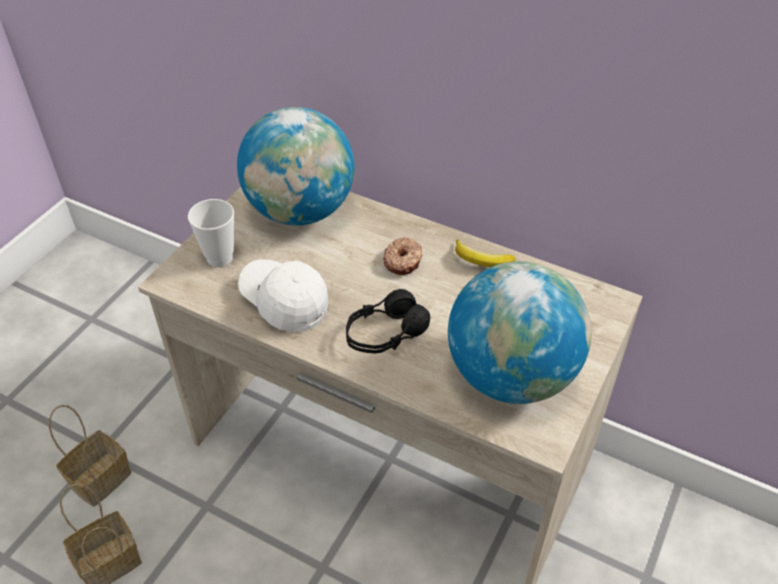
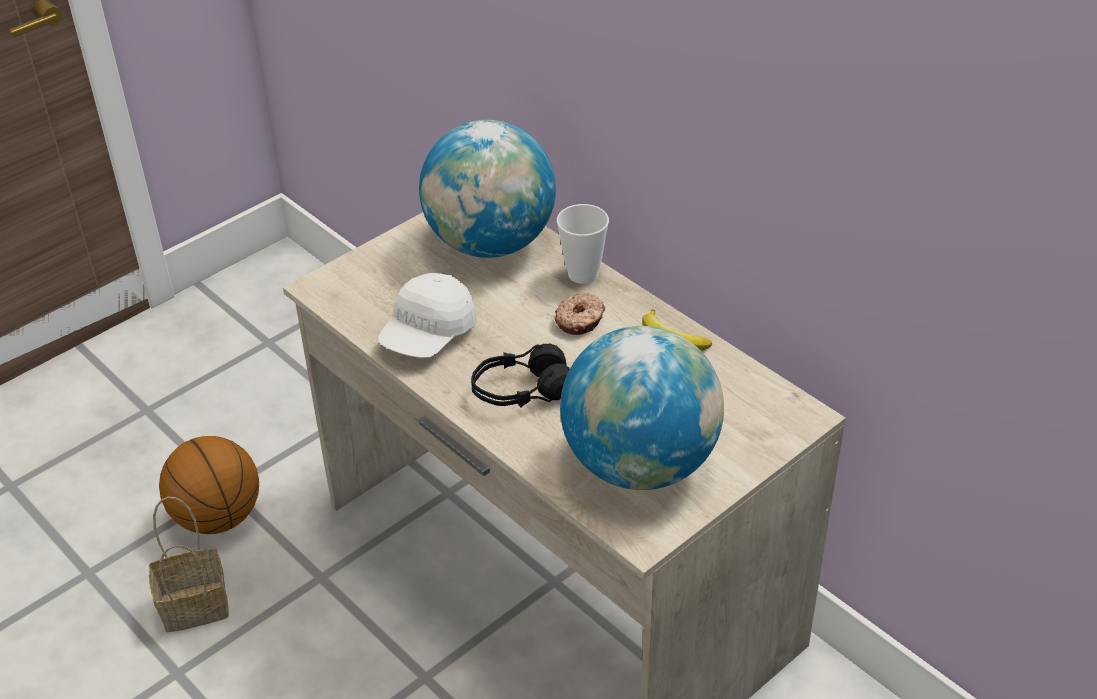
camera: 20 degrees right, 5 degrees down
(101, 477) = (217, 517): basket -> basketball
(219, 258) = (380, 275): cup -> cup (583, 274)
(284, 302) = (428, 335): white cap -> white cap turned 120 degrees counterclockwise

